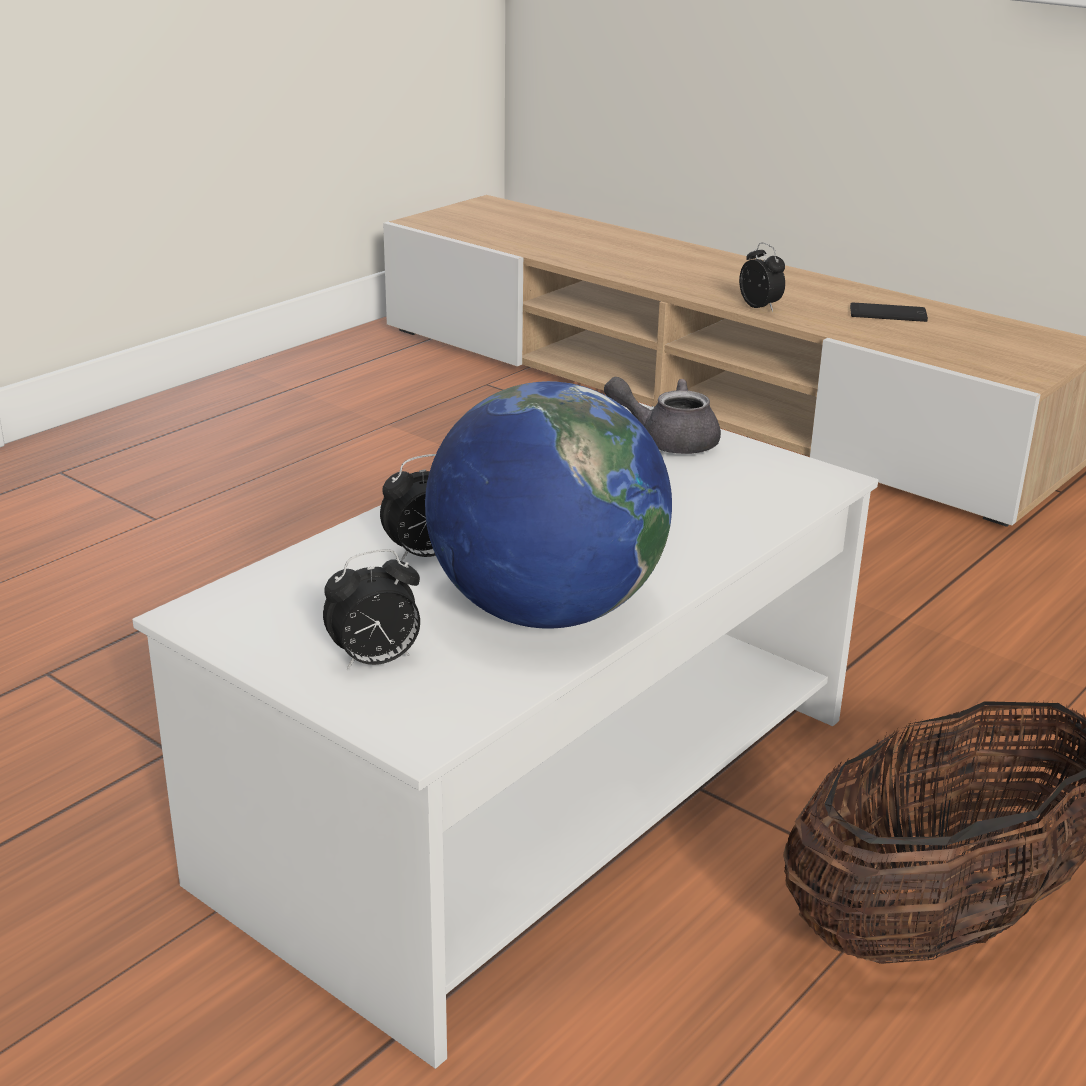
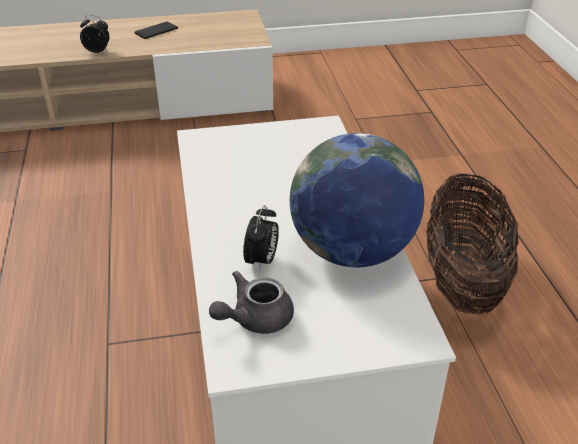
camera: 50 degrees left, 10 degrees up
(375, 661) = (344, 323): alarm clock -> none
(667, 440) = (240, 141): grey teapot -> grey teapot (254, 319)

